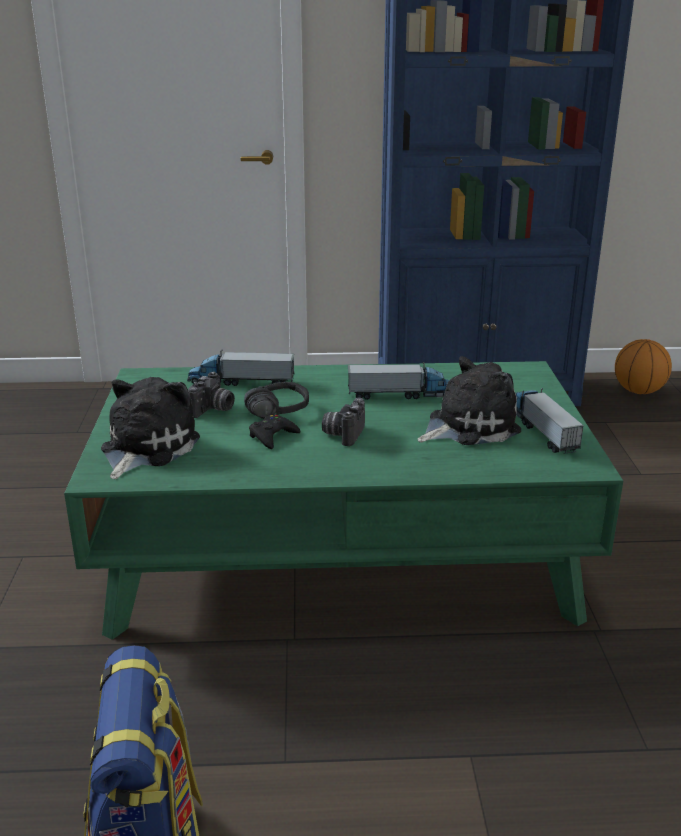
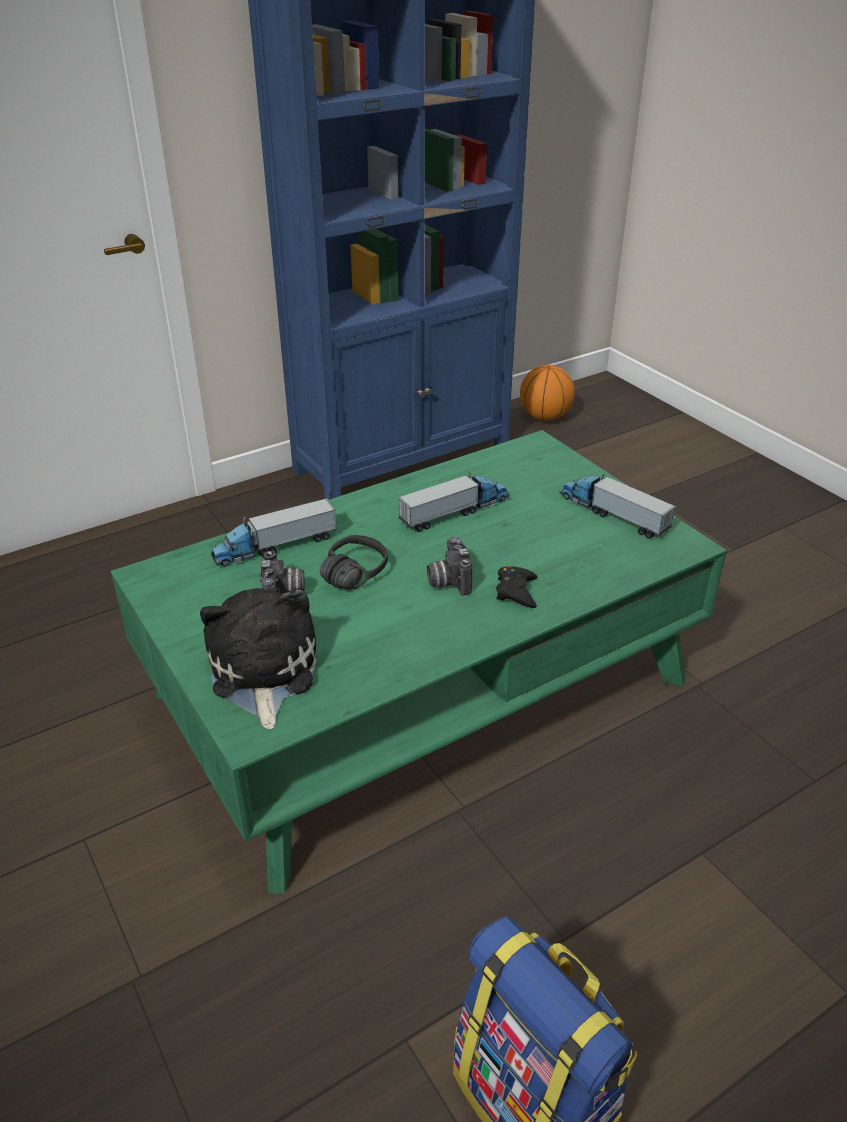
camera: 30 degrees left, 10 degrees up
(272, 436) = (382, 608): black game controller -> black game controller (516, 591)
(468, 426) = (550, 531): plush toy -> none

